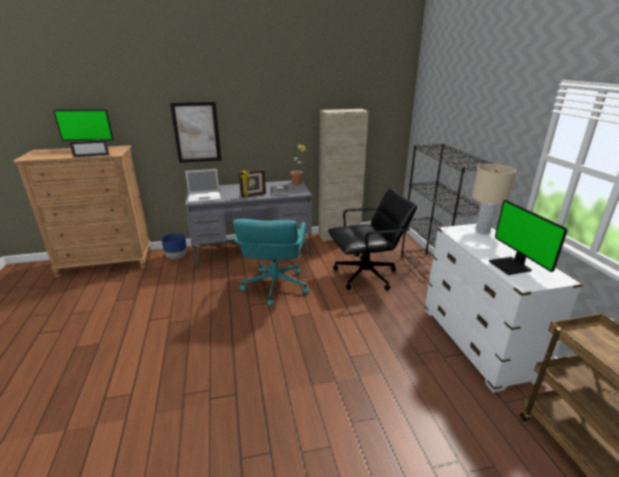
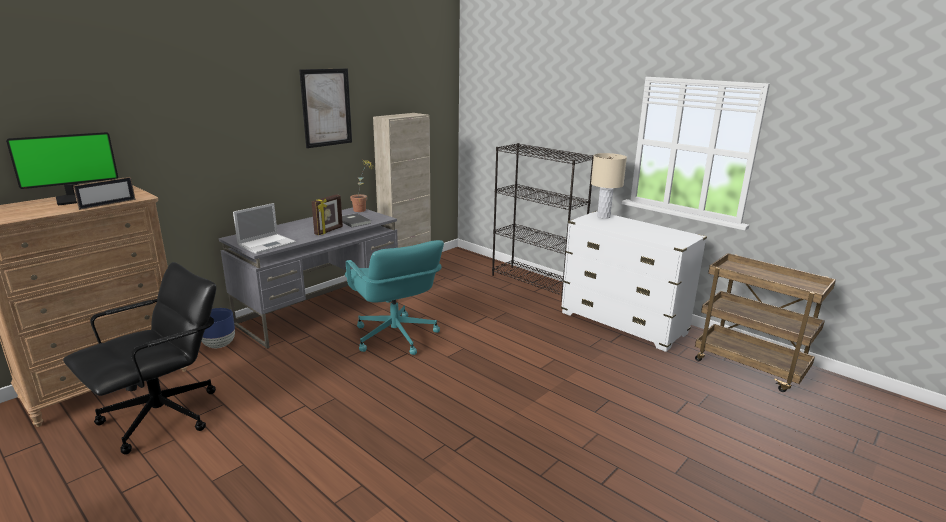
camera: 35 degrees left, 5 degrees down
(197, 132) = (228, 157): picture -> picture (326, 107)
(366, 276) = (478, 300): black office chair -> black office chair (163, 416)
(511, 266) = (655, 235): monitor -> none

